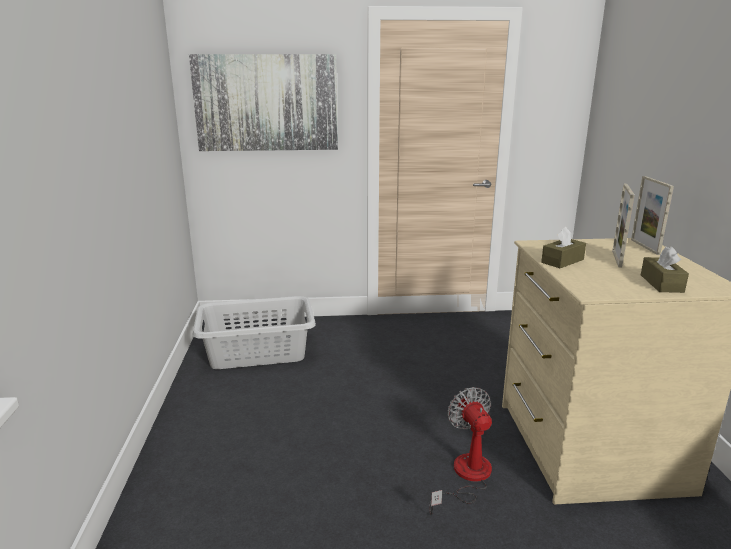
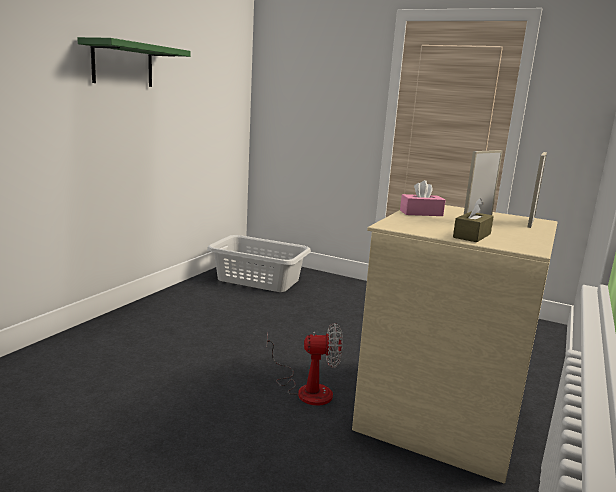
camera: 30 degrees right, 5 degrees down
(87, 119) = (122, 64): none -> green shelf
(266, 103) = (311, 87): picture -> none
(466, 477) = (306, 389): fan -> fan turned 75 degrees clockwise
(562, 261) = (421, 213): brown tissue box -> pink tissue box

